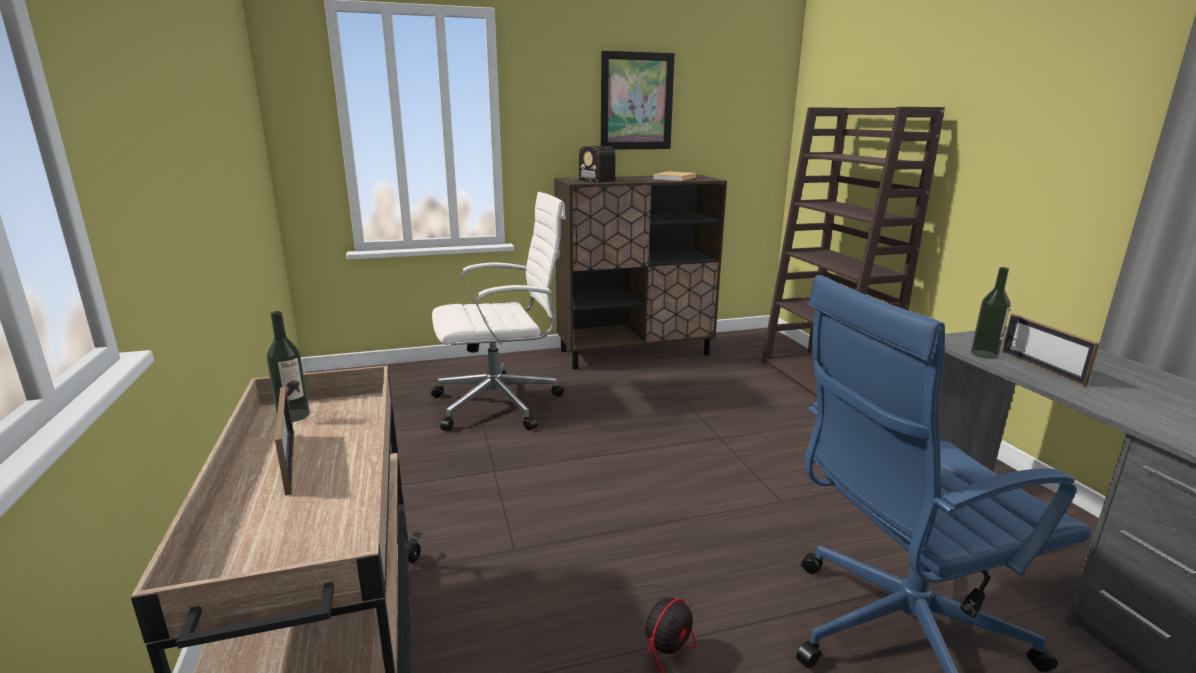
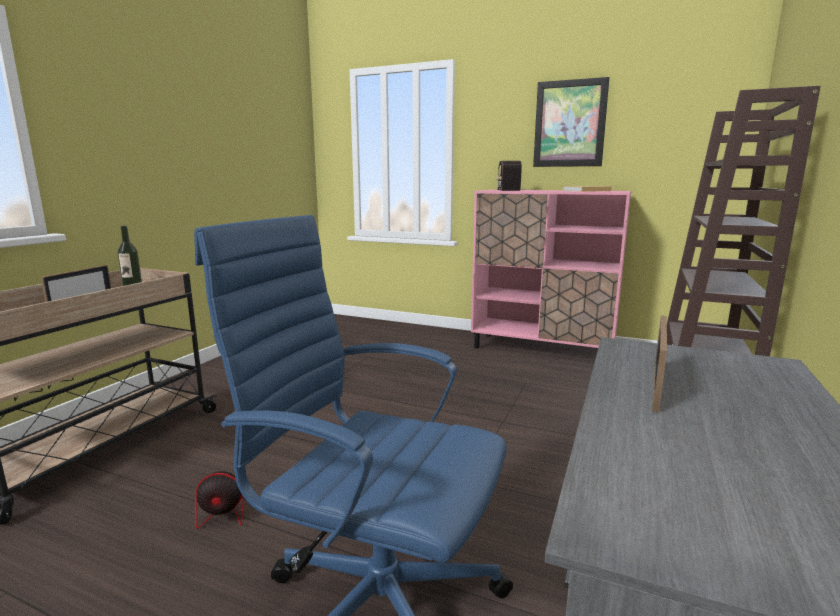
camera: 40 degrees right, 5 degrees down
(501, 404) = (390, 354): white office chair -> none
(635, 352) = (542, 349): brown cabinet -> pink cabinet
(984, 354) = (623, 361): bottle -> none

